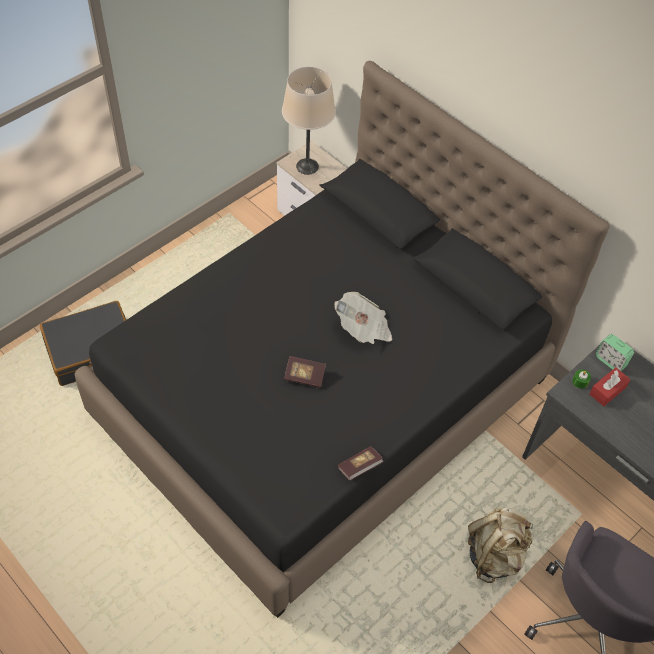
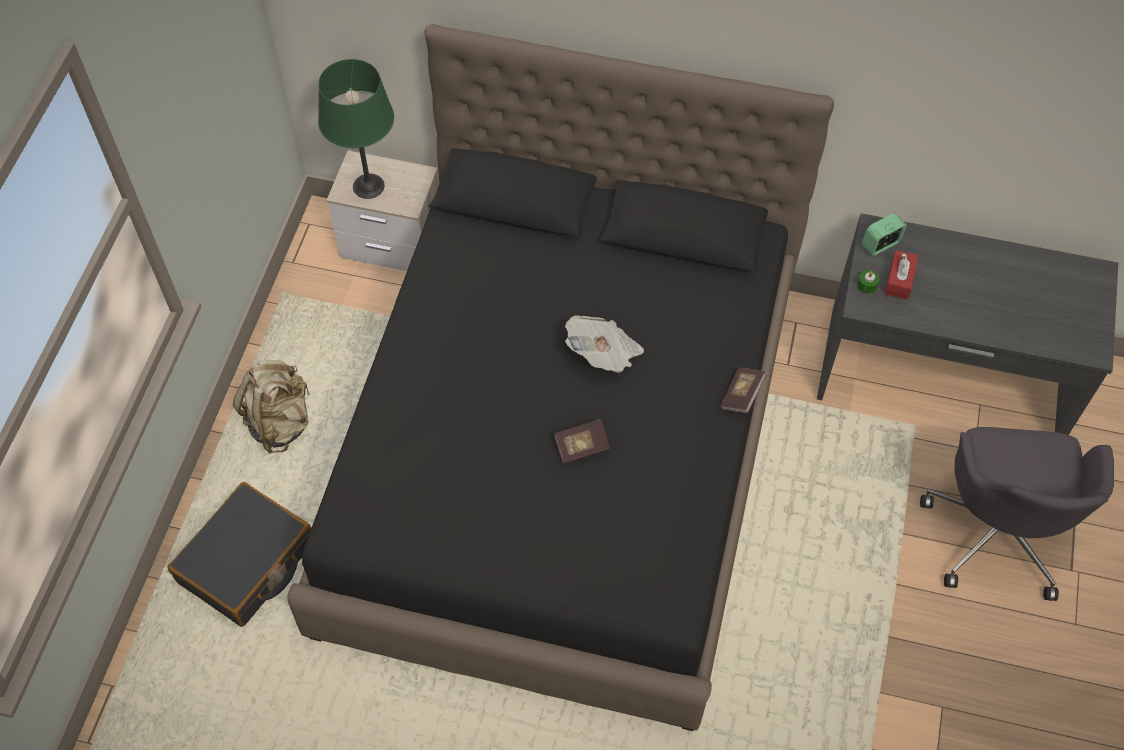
camera: 30 degrees left, 5 degrees up
(307, 166) = (368, 186): beige table lamp -> green table lamp
(359, 467) = (715, 513): book -> book (742, 395)
(494, 555) = (861, 522): beige backpack -> beige backpack (280, 422)
(610, 361) = (880, 245): alarm clock -> alarm clock turned 135 degrees clockwise

